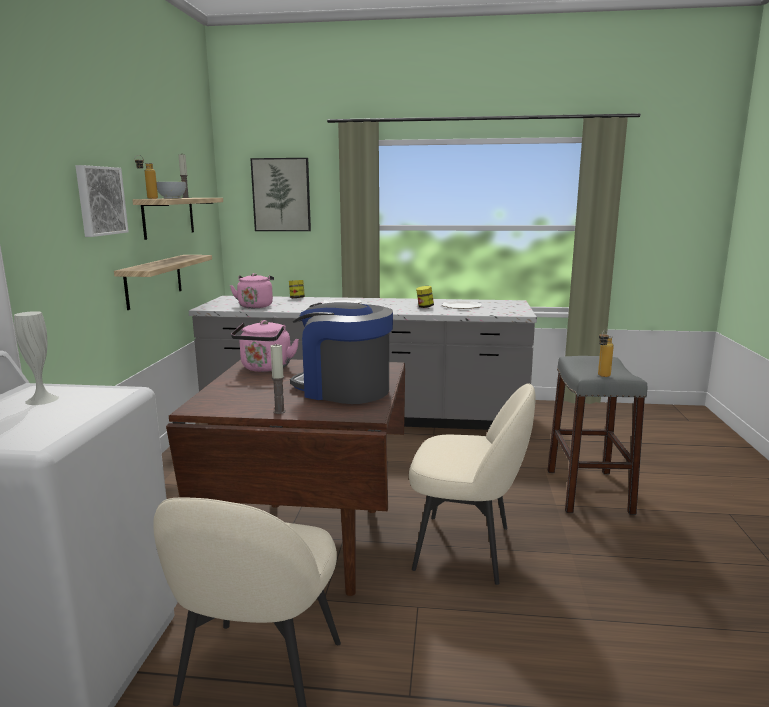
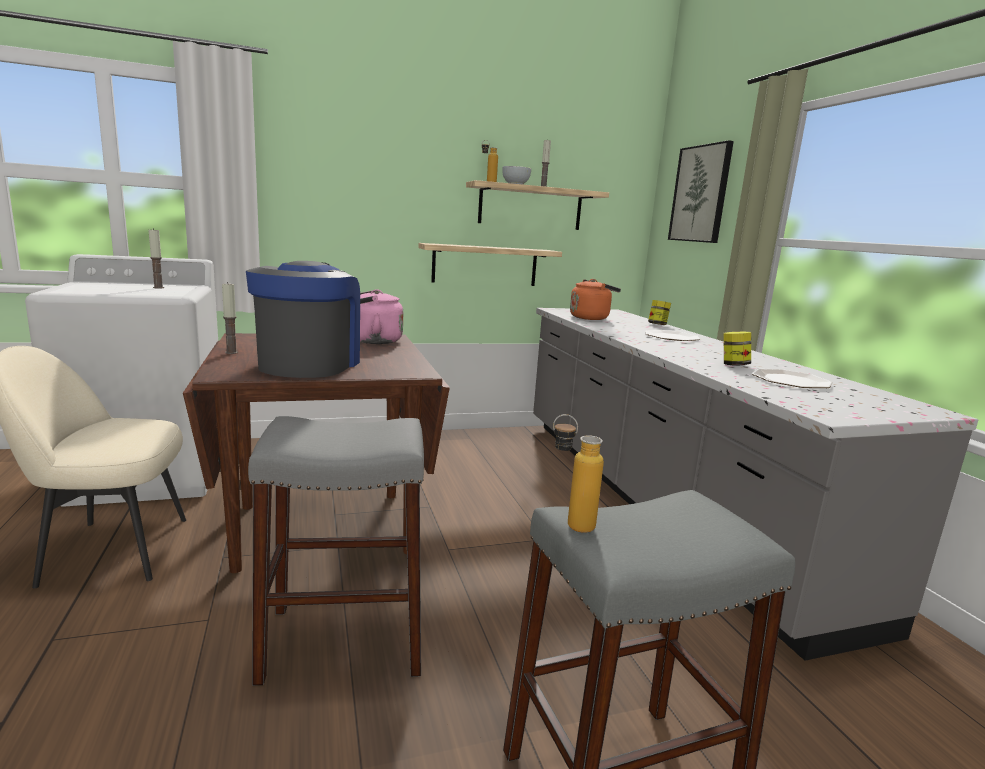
camera: 65 degrees right, 0 degrees up
(42, 400) = (158, 287): white vase -> candle
(99, 201) = (412, 177): picture -> none
(255, 306) = (591, 318): pink kettle -> orange kettle
(466, 548) = (343, 640): beige chair -> grey stool

